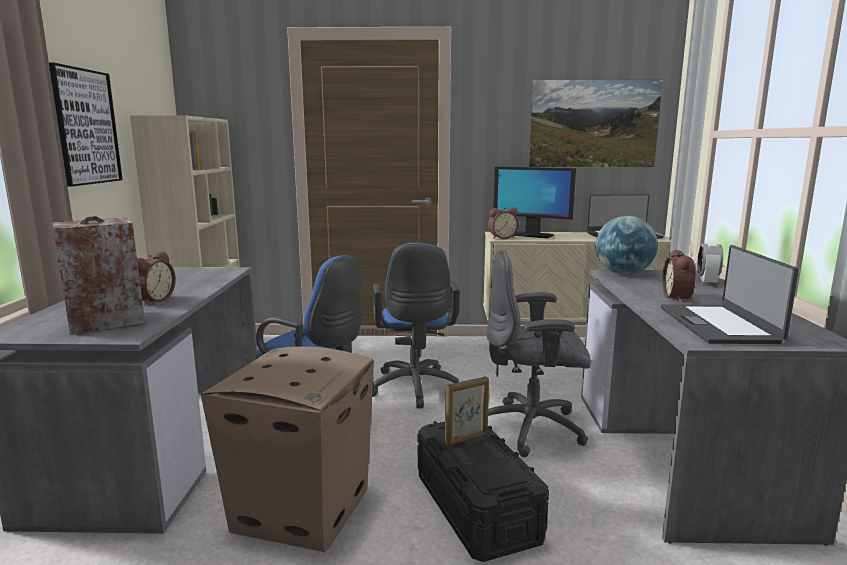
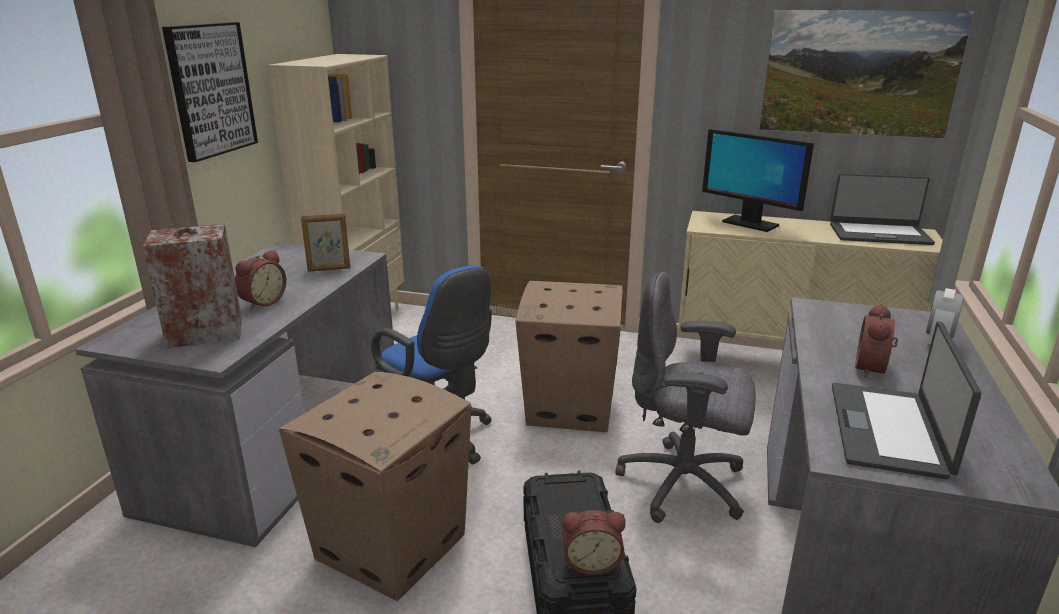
camera: 15 degrees right, 10 degrees up
(414, 389) = (567, 407): blue office chair -> cardboard box
(467, 439) = (570, 504): picture frame -> picture frame (329, 269)
(502, 238) = (705, 226): alarm clock -> alarm clock (591, 562)
(623, 274) = (830, 311): globe -> none

